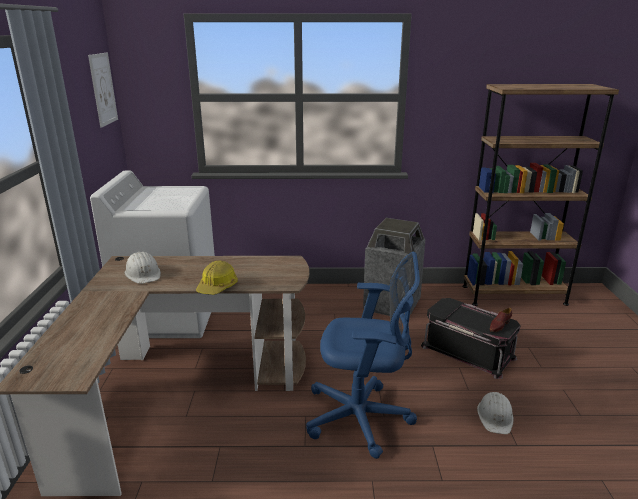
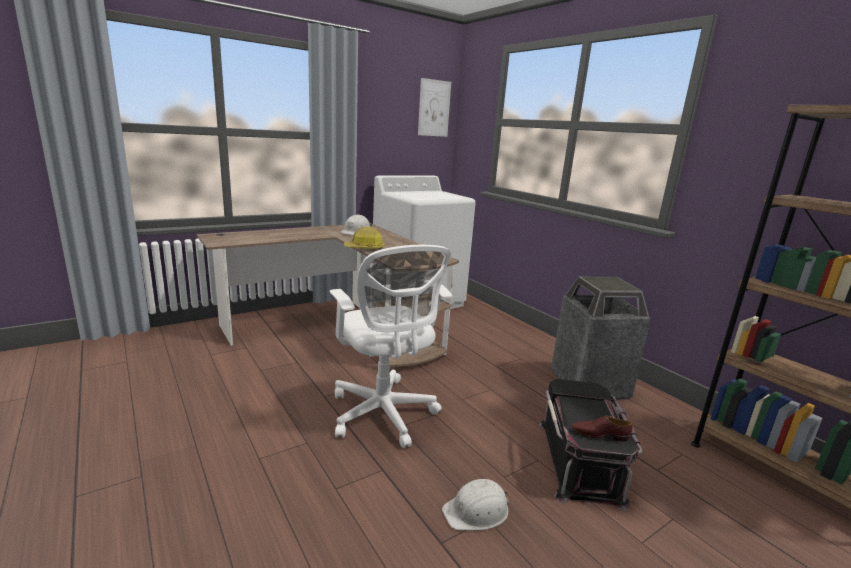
camera: 55 degrees right, 5 degrees down
(362, 418) = (384, 415): blue office chair -> white office chair

